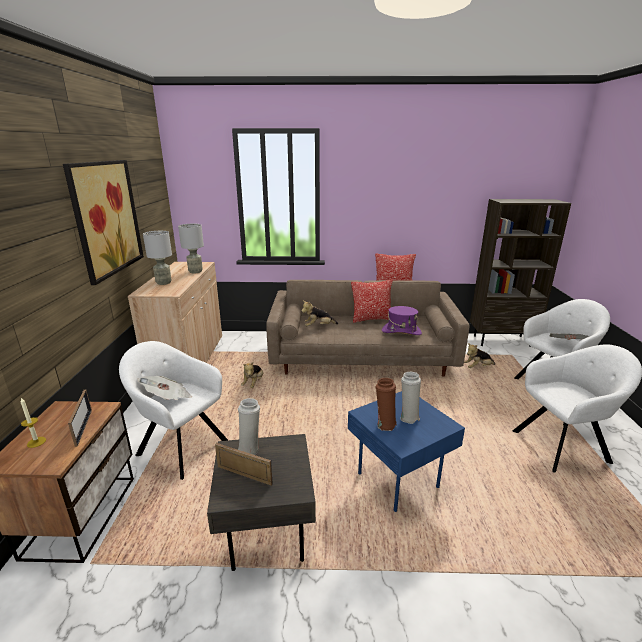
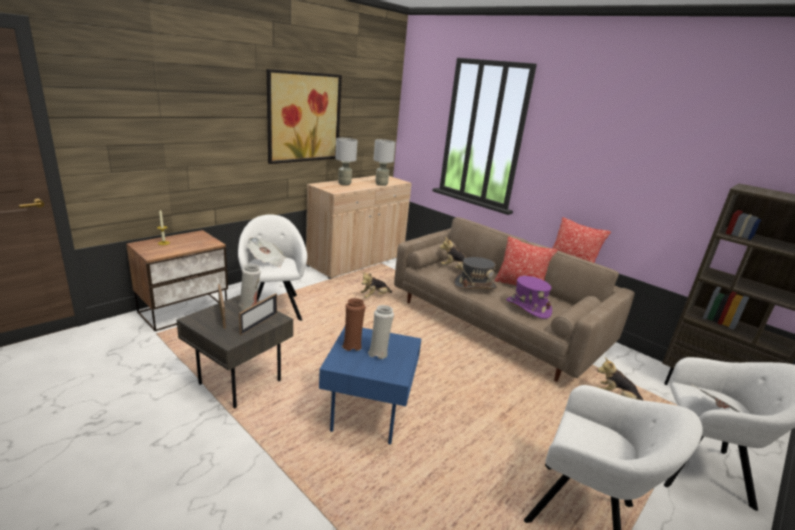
camera: 40 degrees right, 0 degrees up
(83, 427) = (190, 247): picture frame -> picture frame (259, 323)
(349, 332) = (475, 285): none -> grey hat

